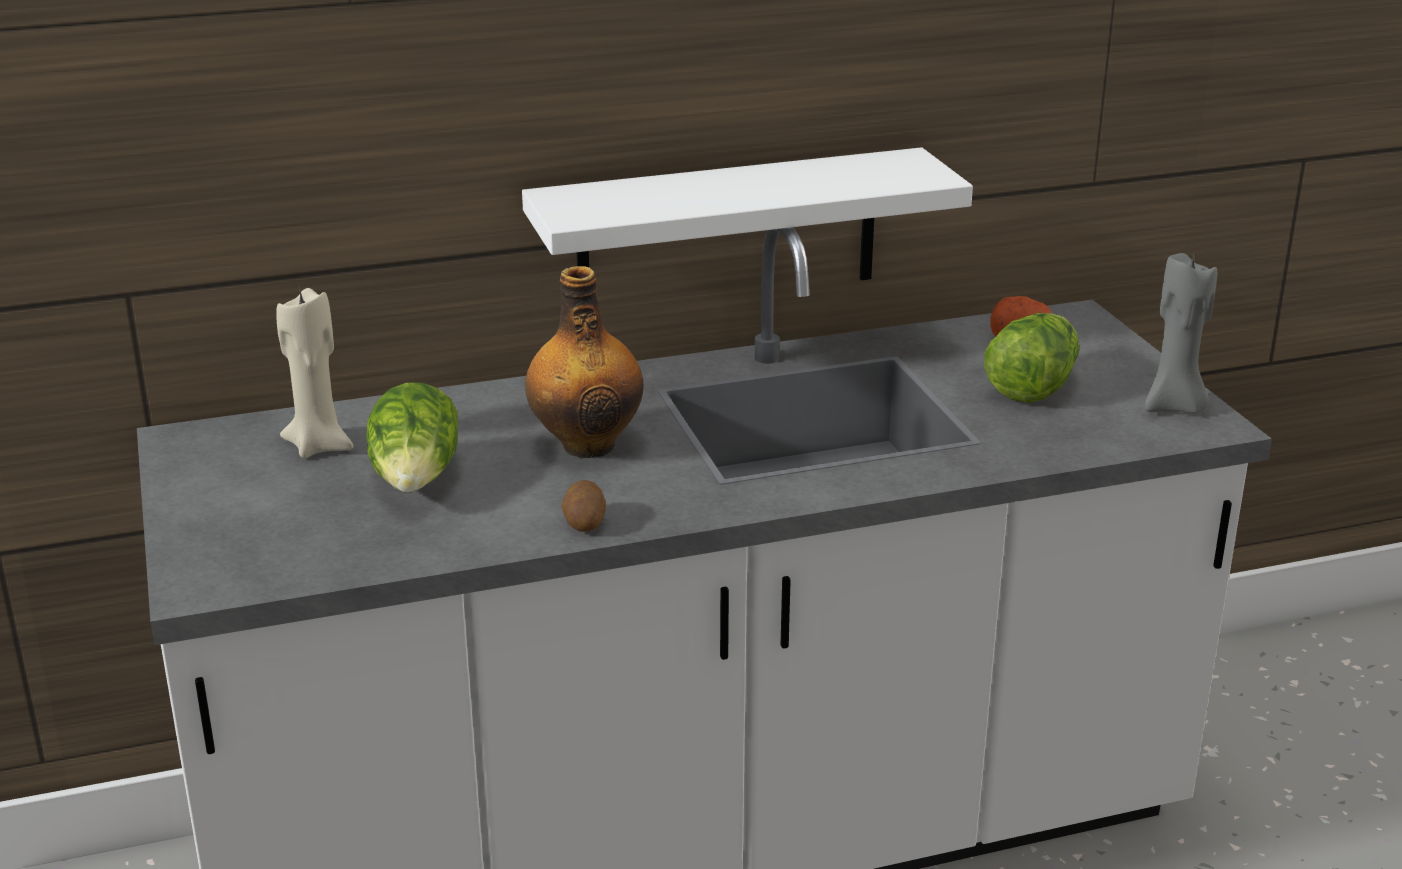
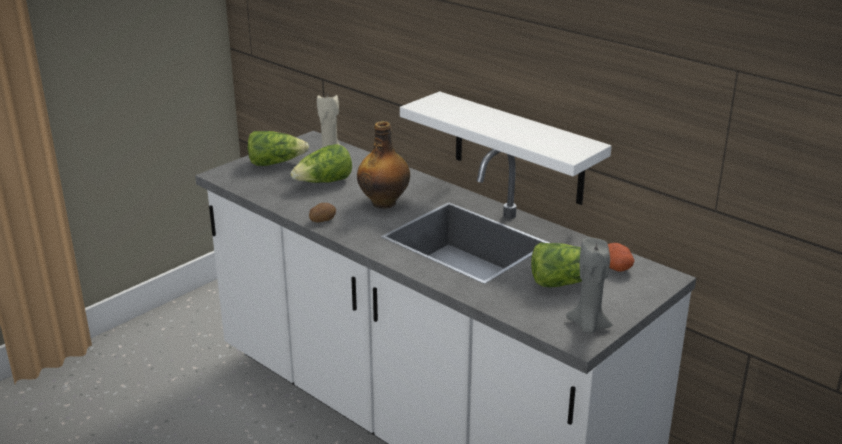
camera: 60 degrees right, 0 degrees up
(241, 508) = (275, 163): none -> lettuce

